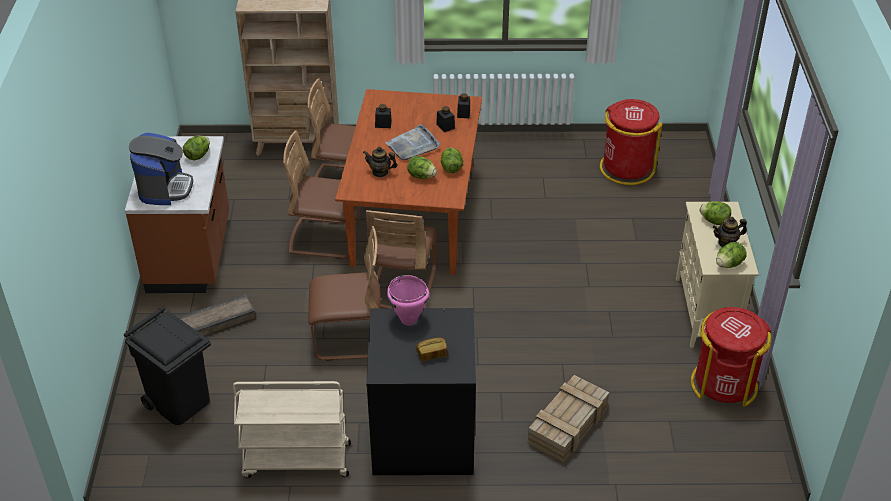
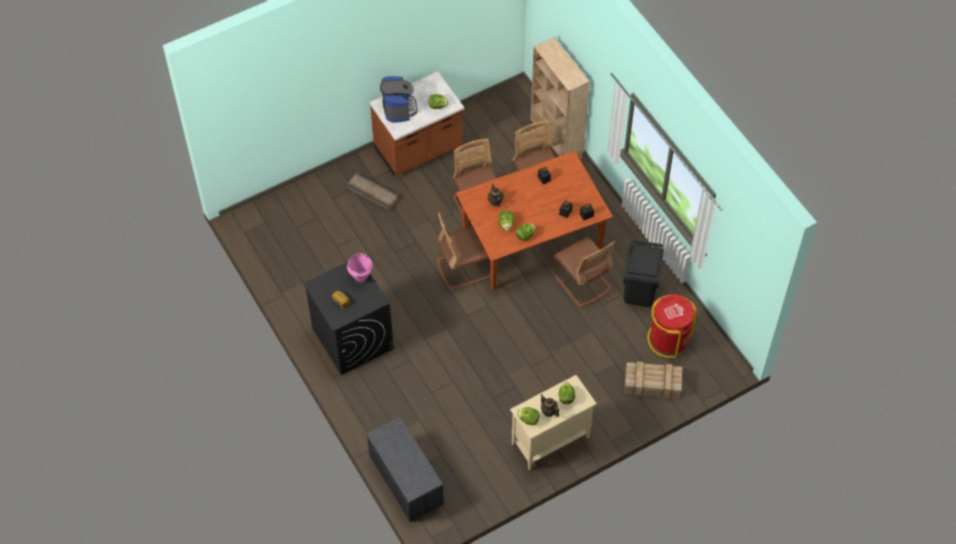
camera: 60 degrees right, 15 degrees up
(165, 188) = (399, 108): coffee machine -> coffee machine turned 75 degrees counterclockwise
(180, 402) = (307, 213): black trash can -> black trash can (639, 292)
(296, 461) = (300, 288): beige cart -> none
(349, 338) = (404, 264): brown chair -> brown chair (582, 282)
(413, 145) = (533, 205): grey tray -> none
(567, 426) = (404, 405): crate -> crate (651, 384)
(685, 474) = (405, 479): none -> grey bench
(724, 384) = (491, 473): red trash can -> none

